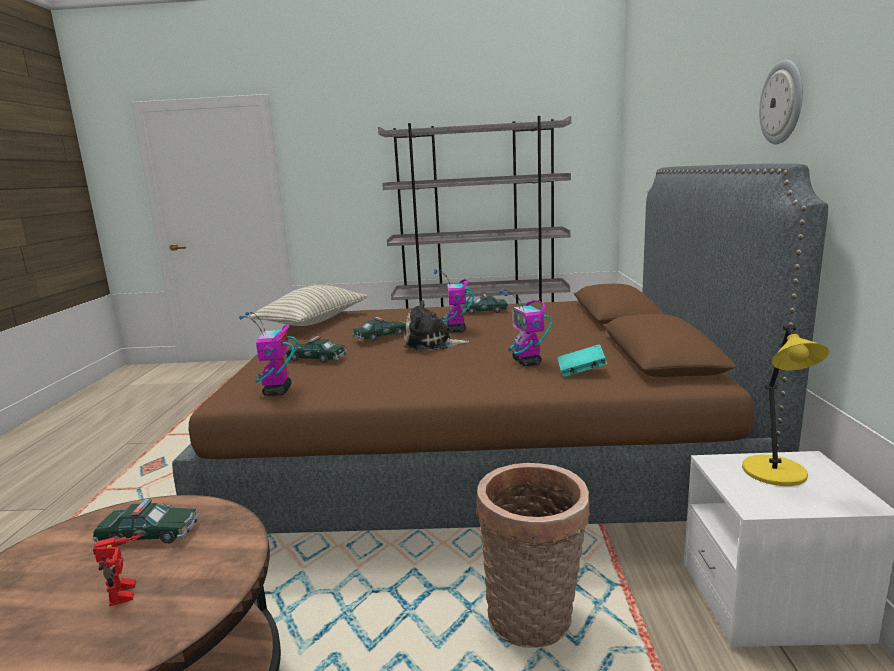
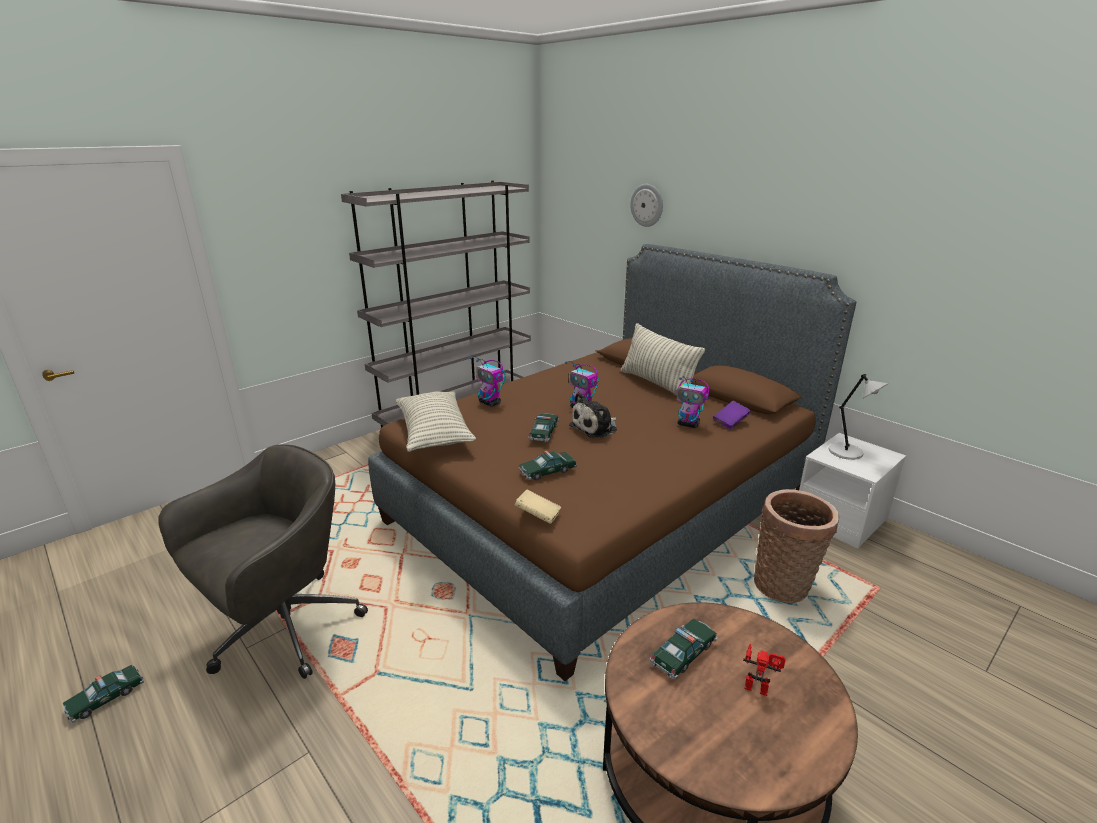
camera: 45 degrees left, 10 degrees up
(154, 442) = (282, 629): none -> grey office chair
(236, 380) = (538, 516): none -> beige book
(277, 391) = (599, 511): toy robot -> toy robot (490, 403)
(484, 311) = (555, 383): toy car -> toy car (106, 698)
(581, 372) = (730, 422): turquoise book -> purple book
(583, 329) = (657, 384): none -> pillow
(776, 473) = (847, 452): yellow table lamp -> grey table lamp
(782, 102) = (798, 228): wall clock -> wall clock (647, 205)

